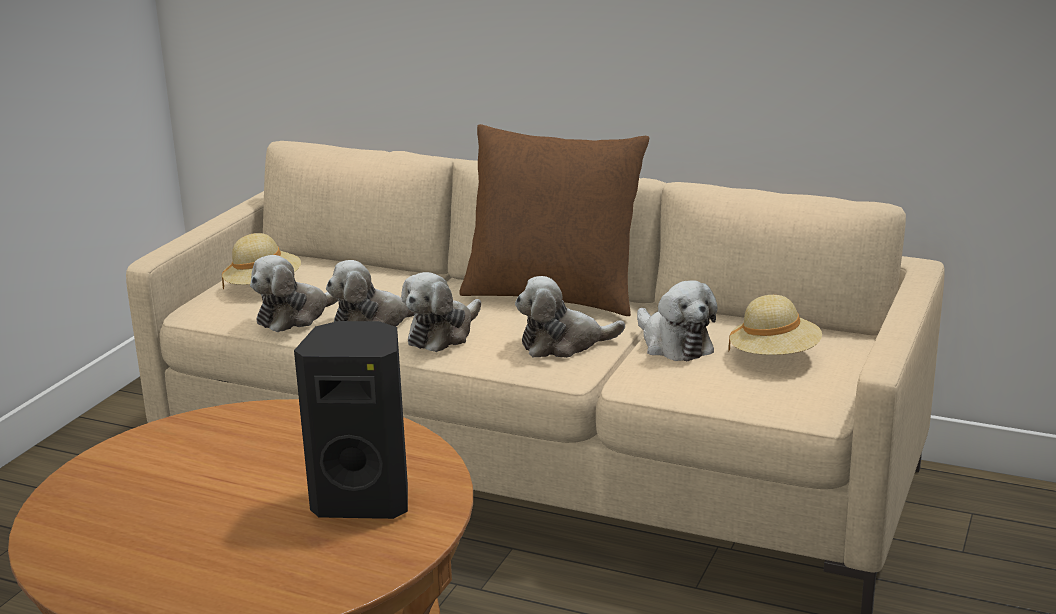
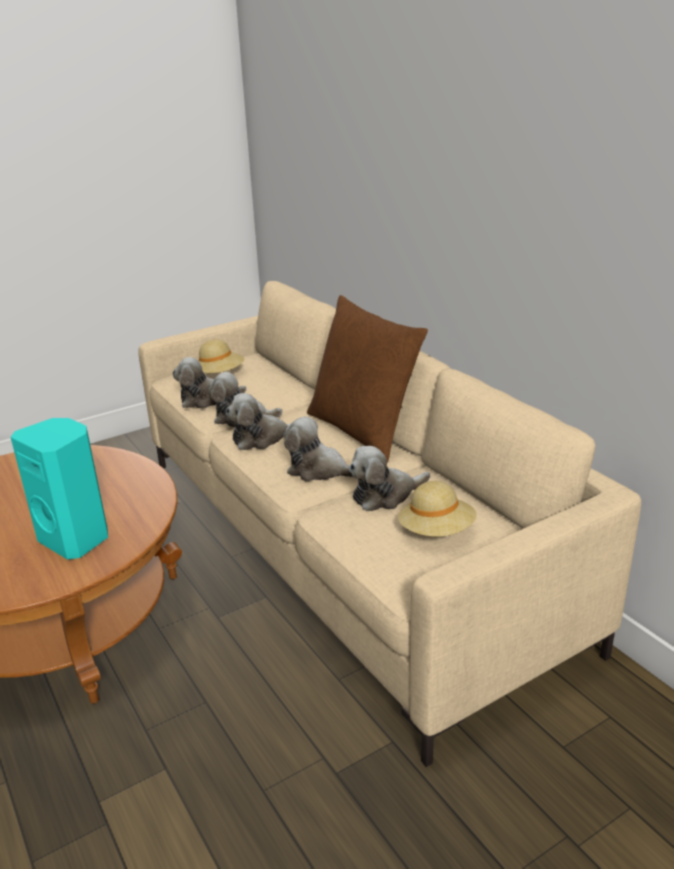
camera: 35 degrees right, 5 degrees up
(364, 500) = (76, 539): black speaker -> turquoise speaker
(674, 344) = (385, 495): plush toy -> plush toy turned 60 degrees clockwise

